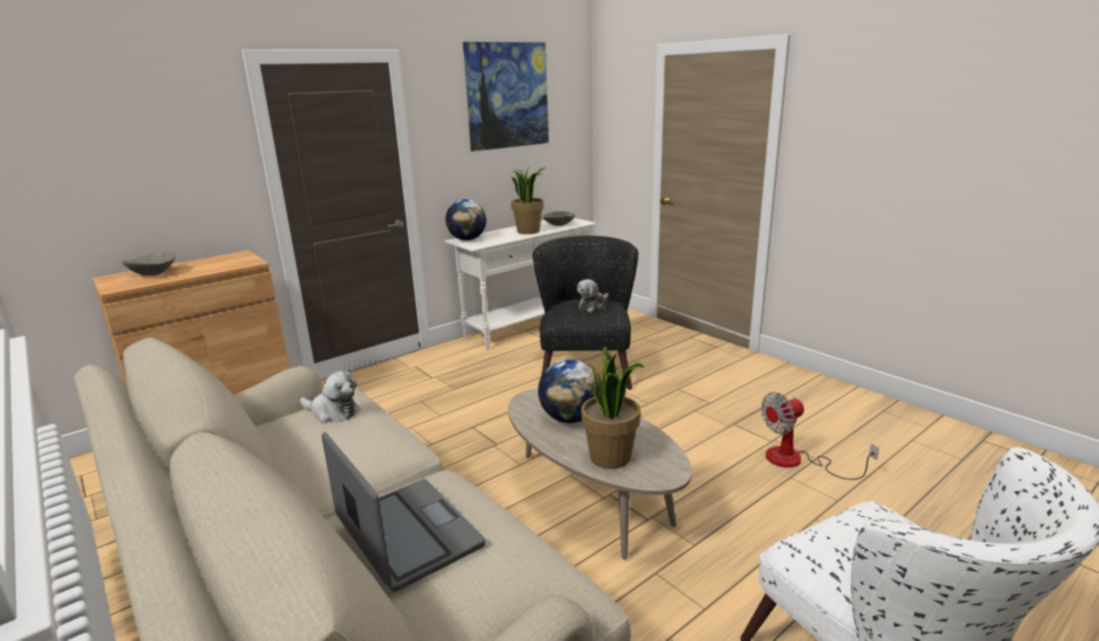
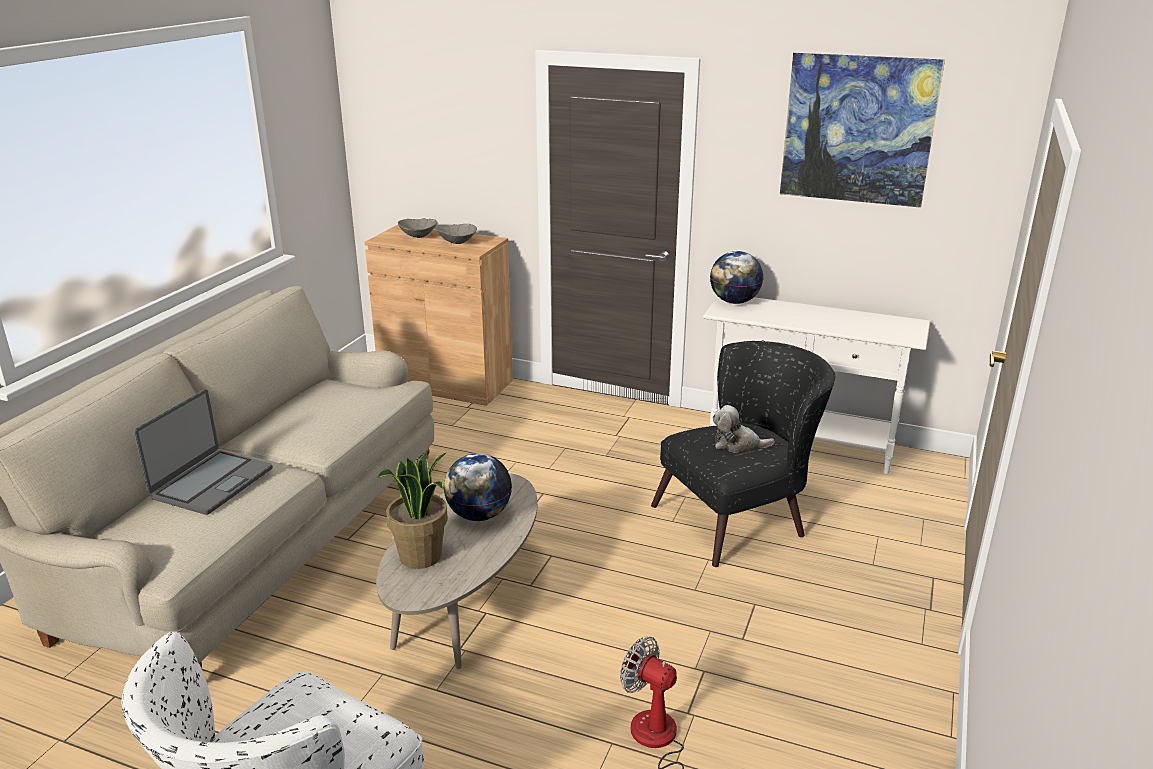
camera: 60 degrees right, 5 degrees up
(333, 412) = (360, 397): plush toy -> none
(529, 231) = (815, 321): potted plant -> none
(559, 225) = (871, 329): grey bowl -> grey bowl (457, 242)

